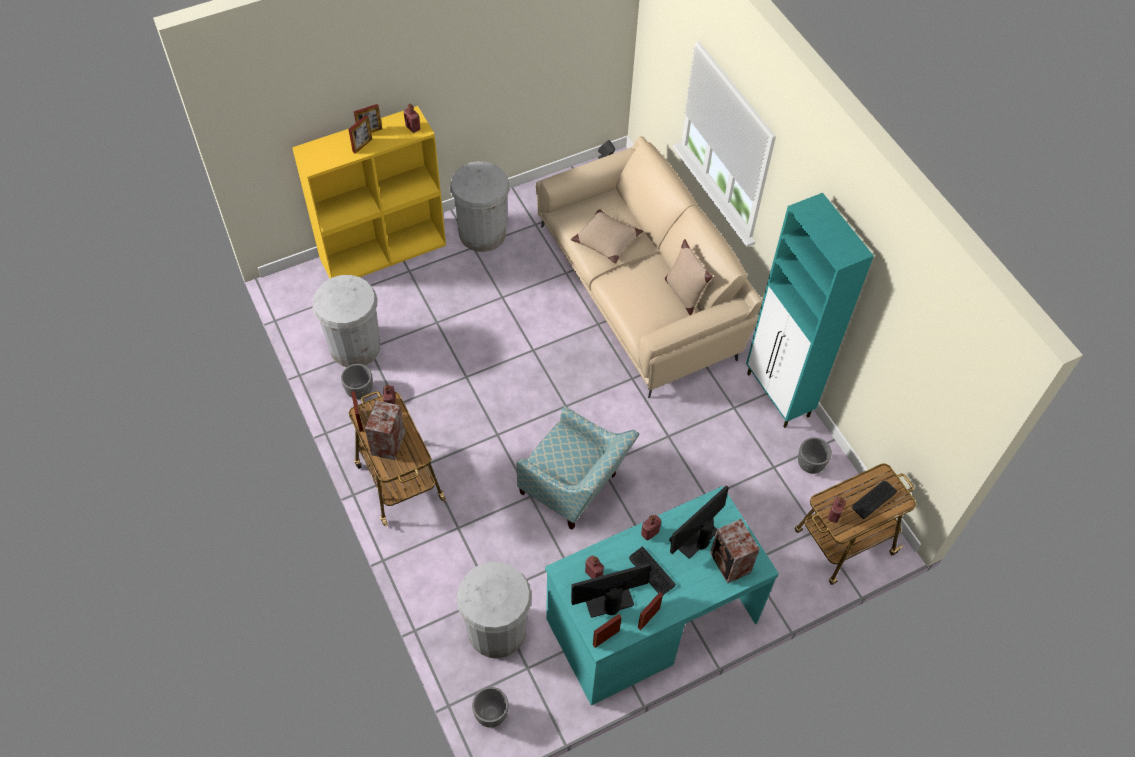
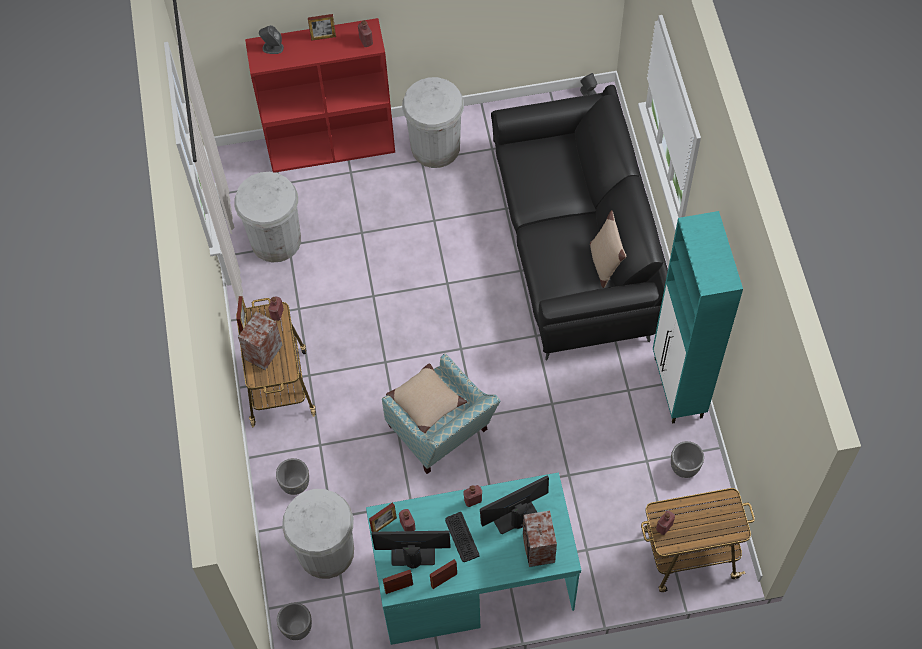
camera: 20 degrees right, 5 degrees up
(322, 150) = (272, 48): none -> grey speaker
(359, 391) = (267, 287): grey planter -> grey planter (295, 484)
(362, 145) = (312, 51): picture frame -> picture frame (384, 524)
(383, 251) = (332, 145): yellow bookcase -> red bookcase
(606, 240) = (545, 189): beige pillow -> beige pillow (426, 401)
(640, 290) = (576, 244): beige sofa -> black sofa
(873, 499) = (709, 521): keyboard -> none

